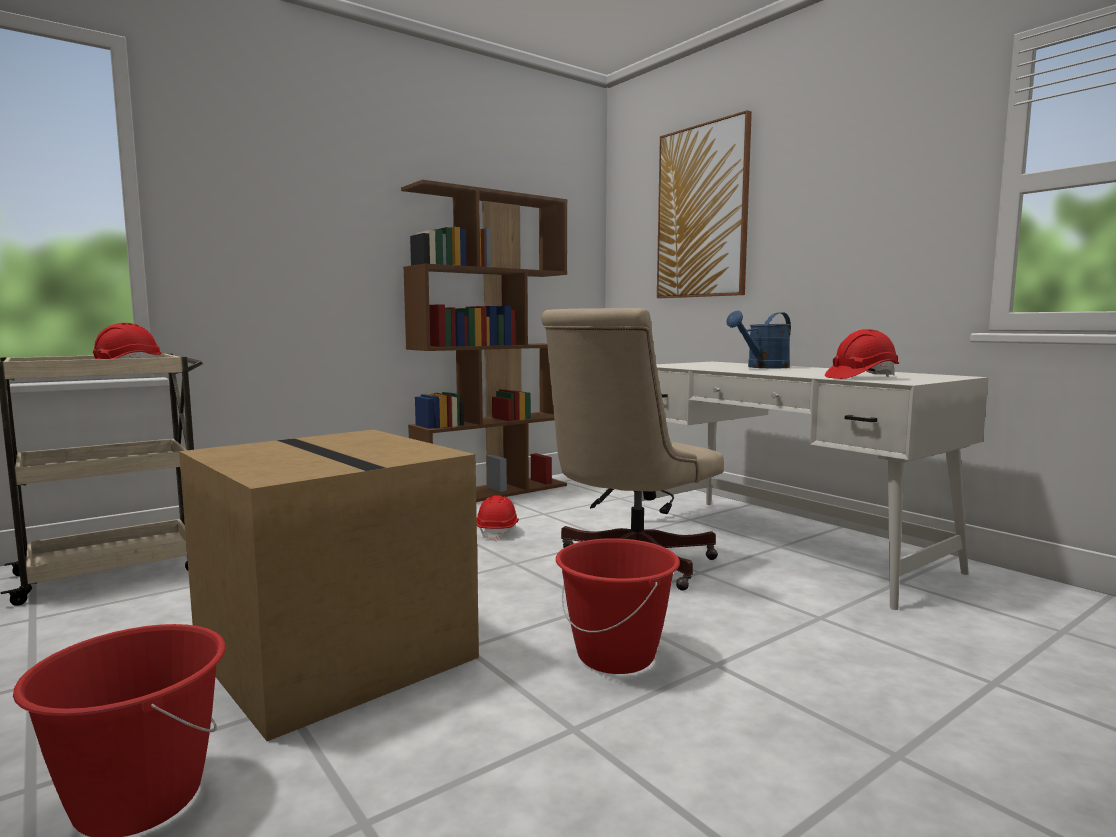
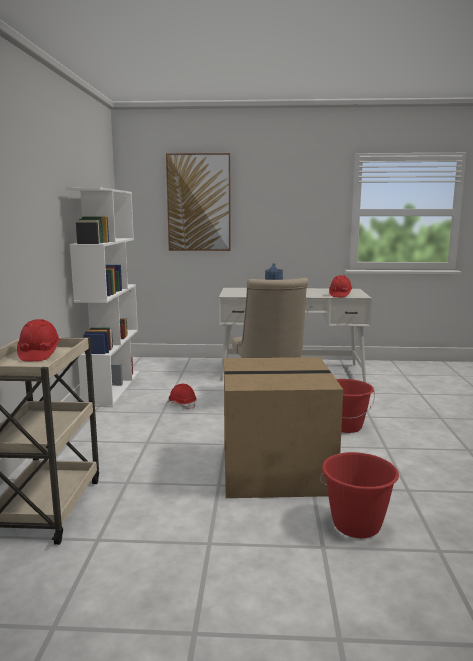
camera: 50 degrees left, 5 degrees up
(492, 492) = (112, 387): brown bookcase -> white bookcase

